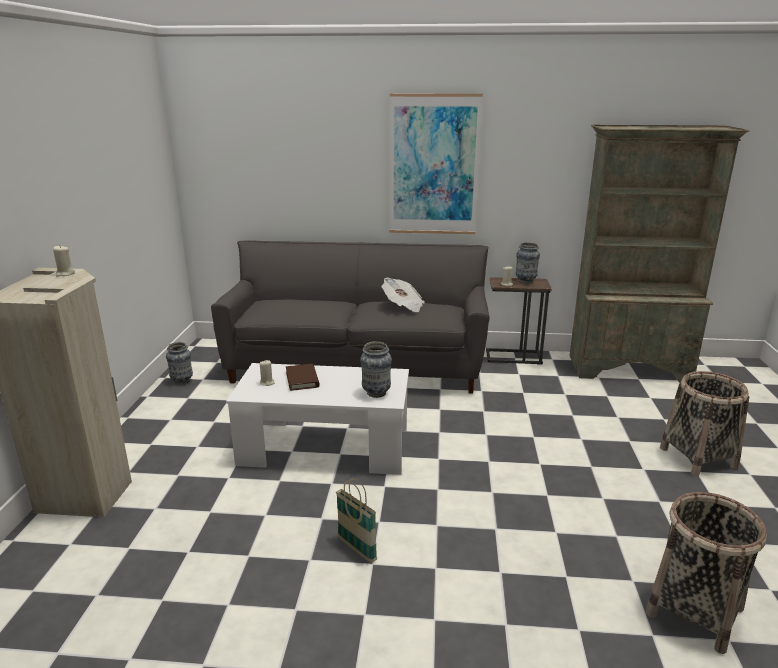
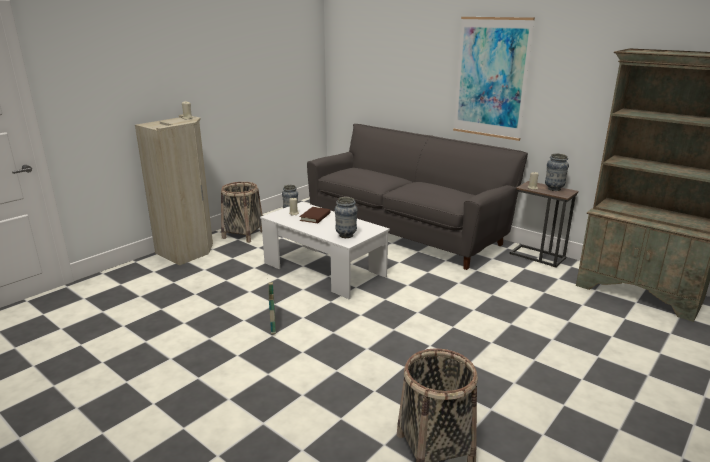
camera: 35 degrees right, 0 degrees up
(403, 306) = (431, 187): newspaper -> none
(698, 457) = (600, 371): basket -> basket (243, 235)

